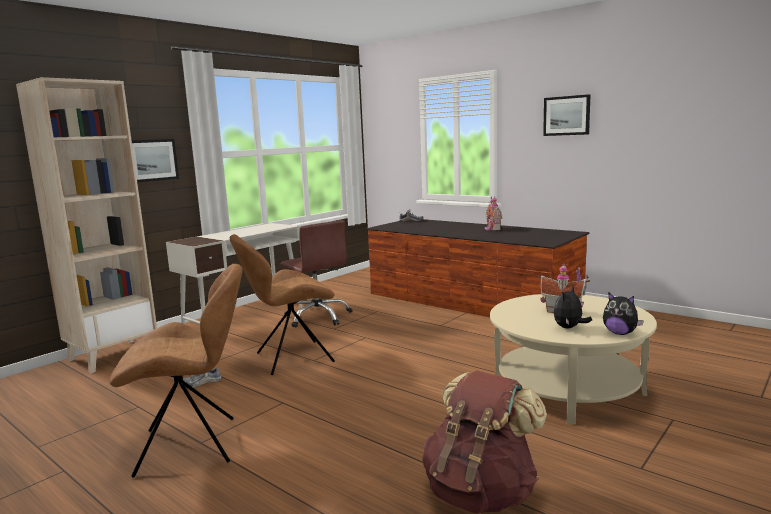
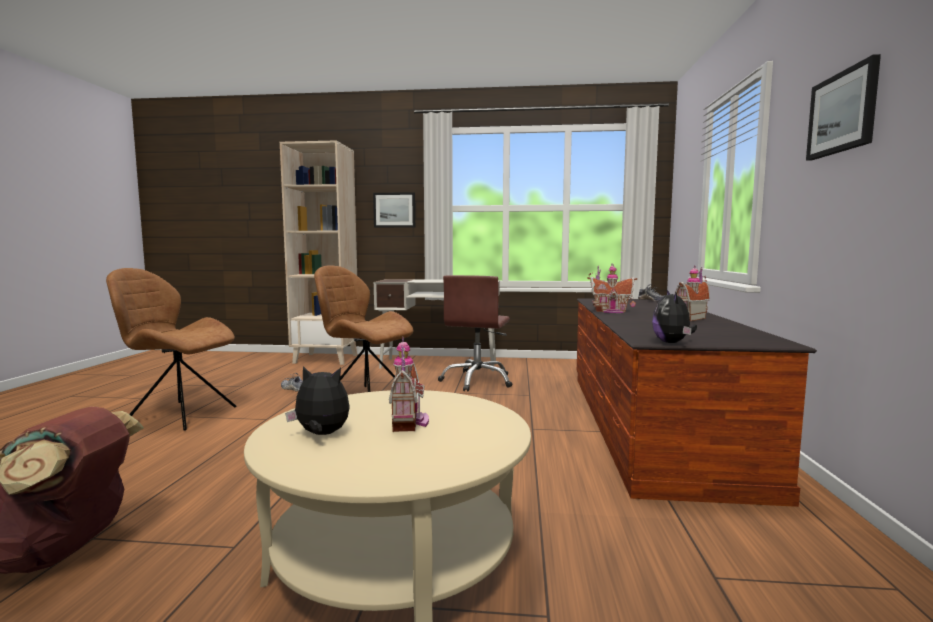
camera: 55 degrees right, 5 degrees down
(192, 445) = (179, 415): brown chair -> brown chair turned 150 degrees clockwise
(443, 233) = (611, 311): none -> toy house
(620, 333) = (309, 469): plush toy -> plush toy (672, 343)

